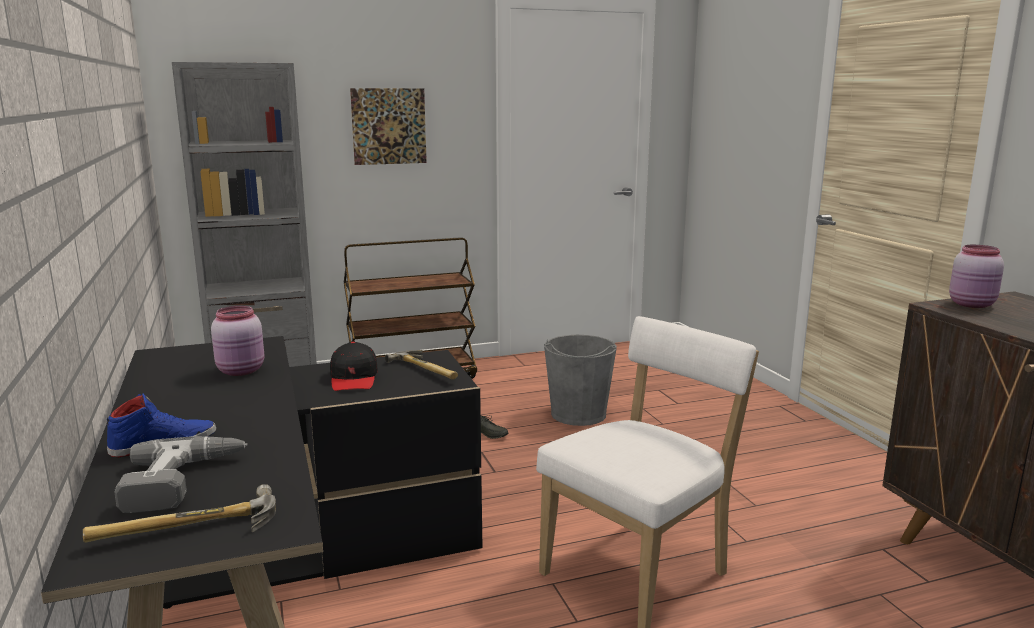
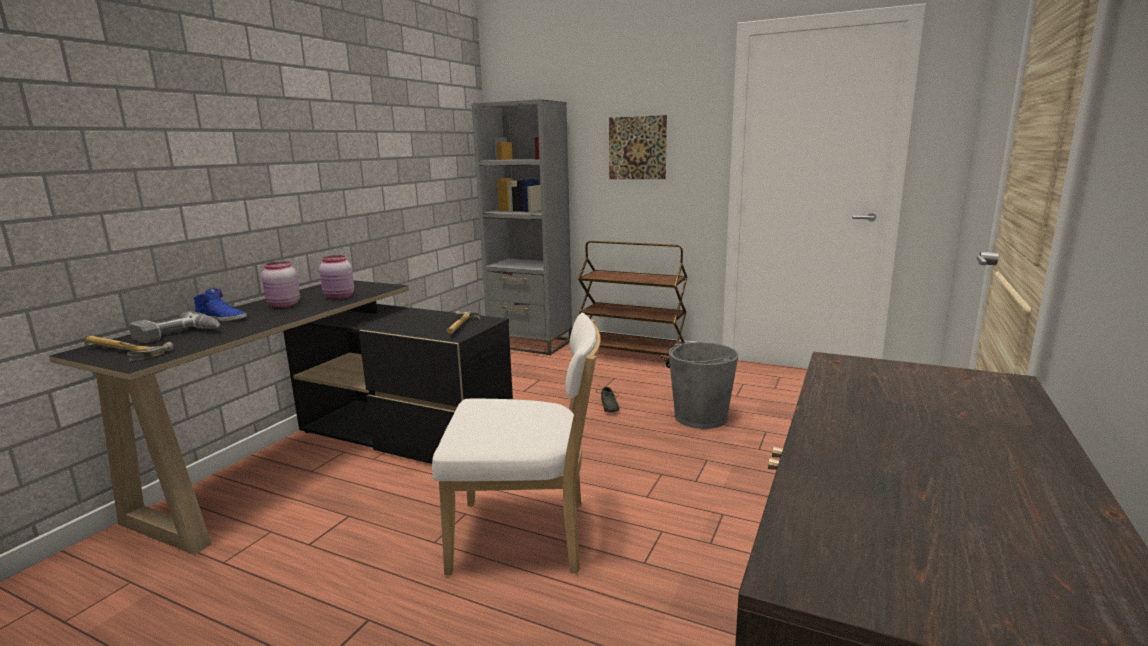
camera: 45 degrees right, 0 degrees up
(354, 378) = (418, 321): black cap -> none
(973, 304) = (888, 371): pink jar -> pink jar (283, 305)

